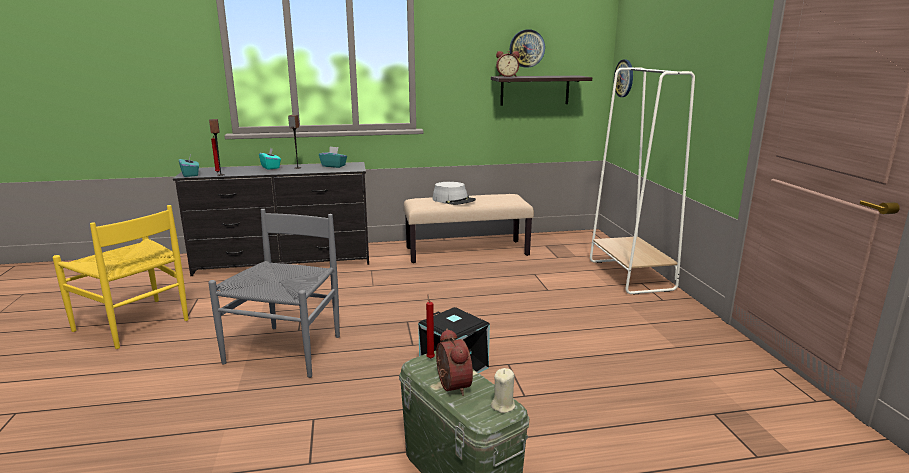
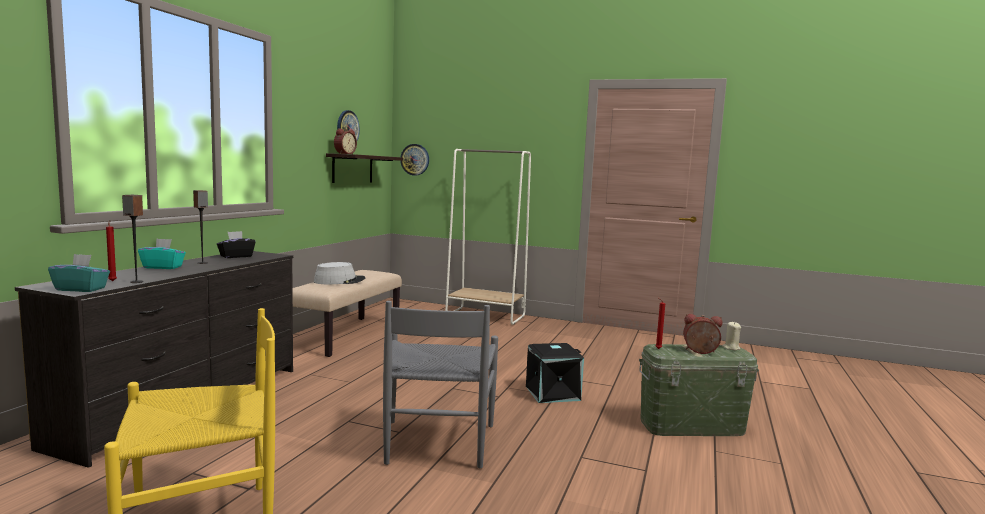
camera: 60 degrees left, 10 degrees down
(287, 350) = (437, 444): grey chair -> grey chair turned 135 degrees counterclockwise
(334, 166) = (236, 256): turquoise tissue box -> black tissue box

